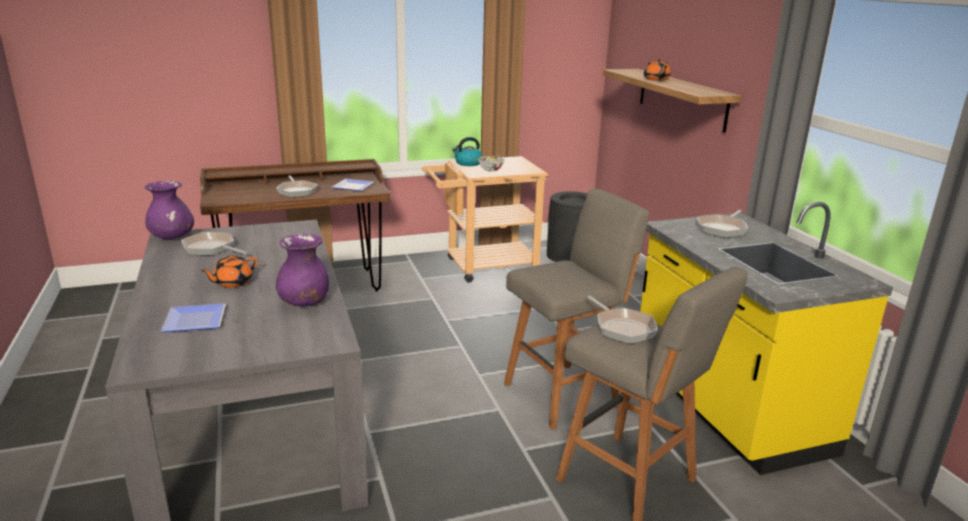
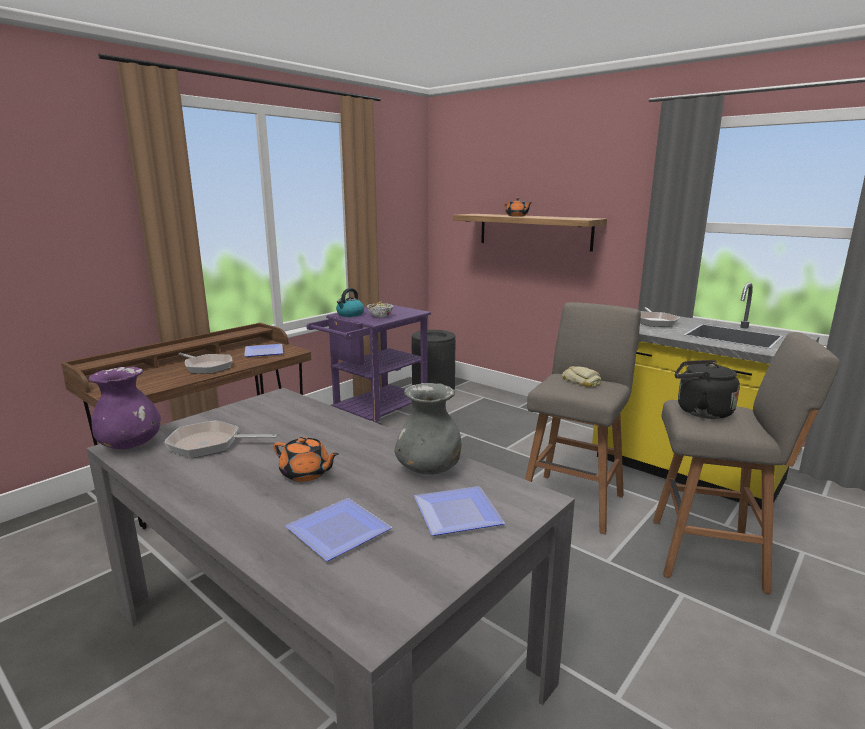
camera: 30 degrees left, 5 degrees down
(232, 283) = (306, 474): orange teapot -> orange teapot turned 75 degrees counterclockwise
(272, 335) = (460, 515): none -> plate
(305, 303) = (429, 470): purple vase -> grey vase
(483, 267) = (374, 414): beige cart -> purple cart
(569, 272) = (581, 381): none -> bread
(622, 328) = (700, 411): frying pan -> black kettle

